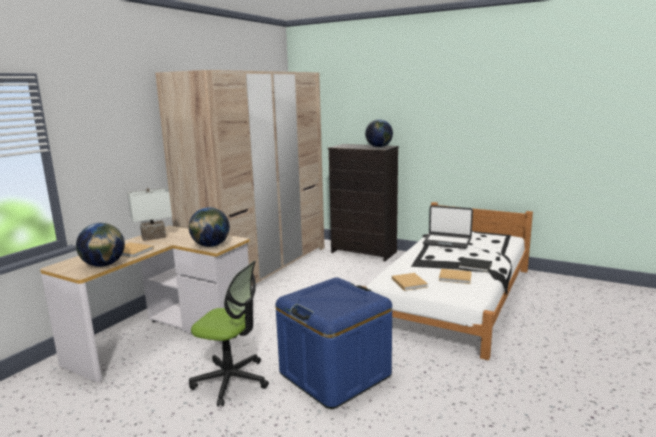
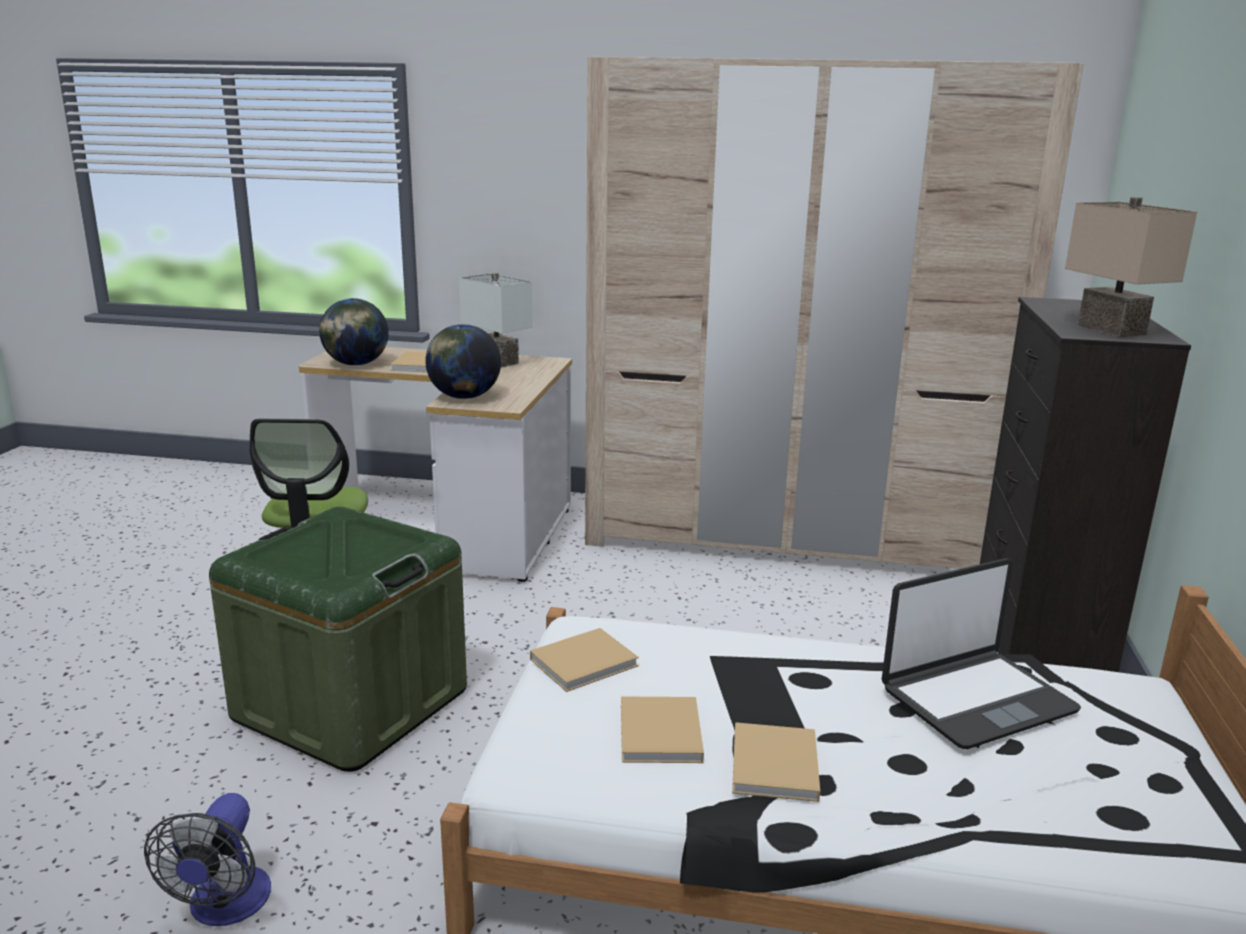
camera: 70 degrees right, 5 degrees up
(335, 374) = (351, 704): blue storage box -> green storage box
(379, 147) = (1114, 330): globe -> beige table lamp
(447, 242) = (976, 699): laptop -> laptop turned 120 degrees counterclockwise
(470, 407) = (225, 908): none -> fan
(476, 266) = (774, 767): black book -> beige book

